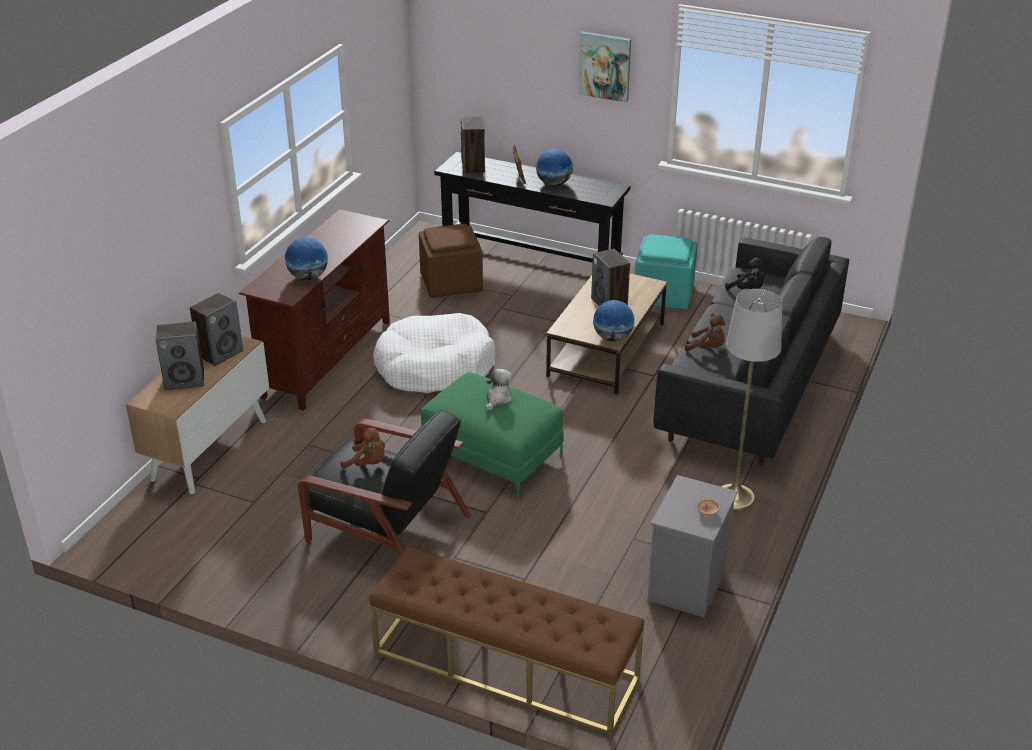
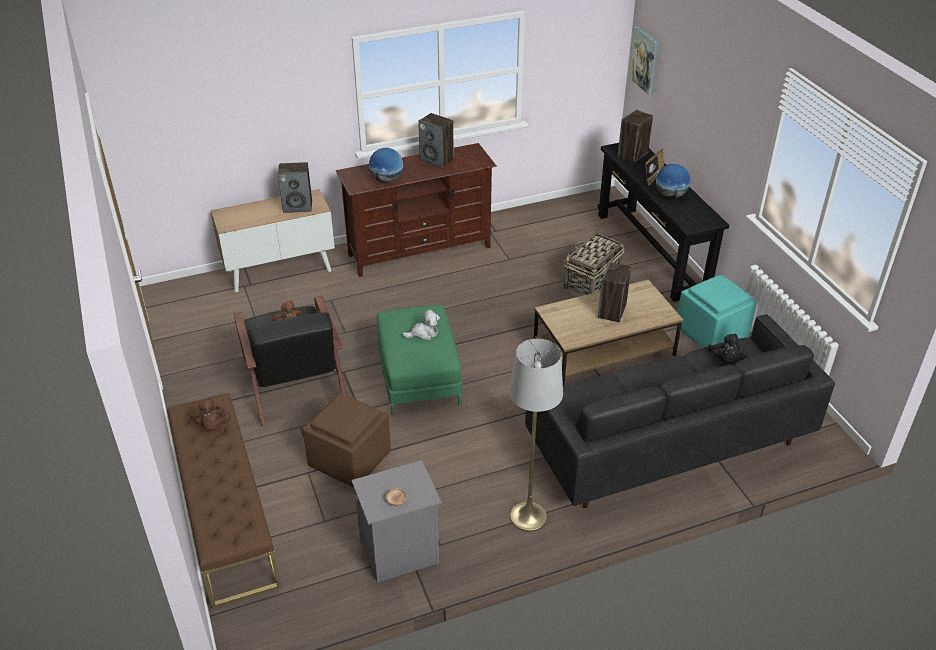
camera: 45 degrees right, 5 degrees up
(185, 380) = (257, 213): speaker -> speaker (437, 160)
(434, 367) = (472, 294): white dog bed -> none
(451, 283) = (569, 241): brown ottoman -> brown ottoman (350, 459)
(518, 304) = (591, 281): none -> basket
(605, 66) = (733, 106): picture -> picture (645, 60)
(613, 338) = (573, 338): globe -> none
(707, 348) = (619, 386): brown plush toy -> brown plush toy (212, 426)

